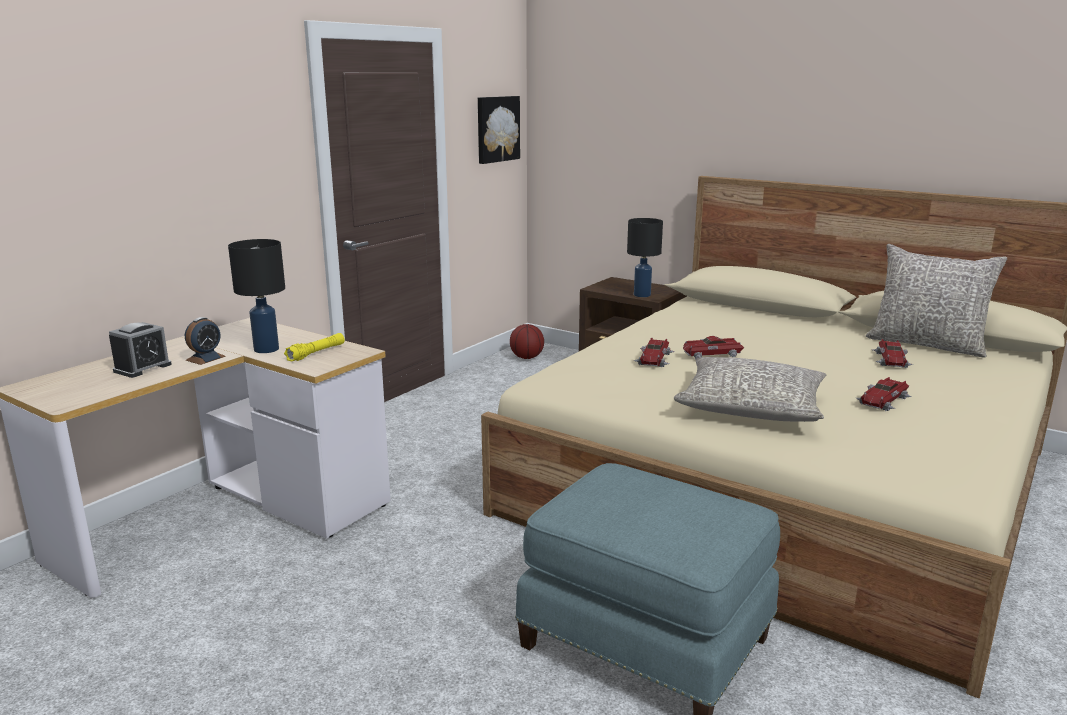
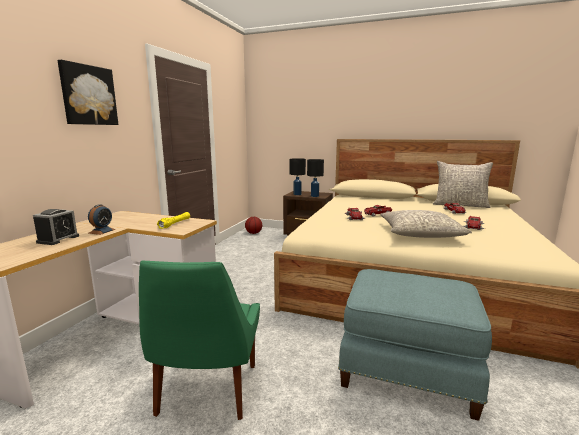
camera: 15 degrees left, 5 degrees down
(265, 349) = (140, 224): black table lamp -> black table lamp (297, 194)
(322, 619) = (207, 392): none -> green chair
(496, 129) = (234, 120): picture -> picture (88, 95)

